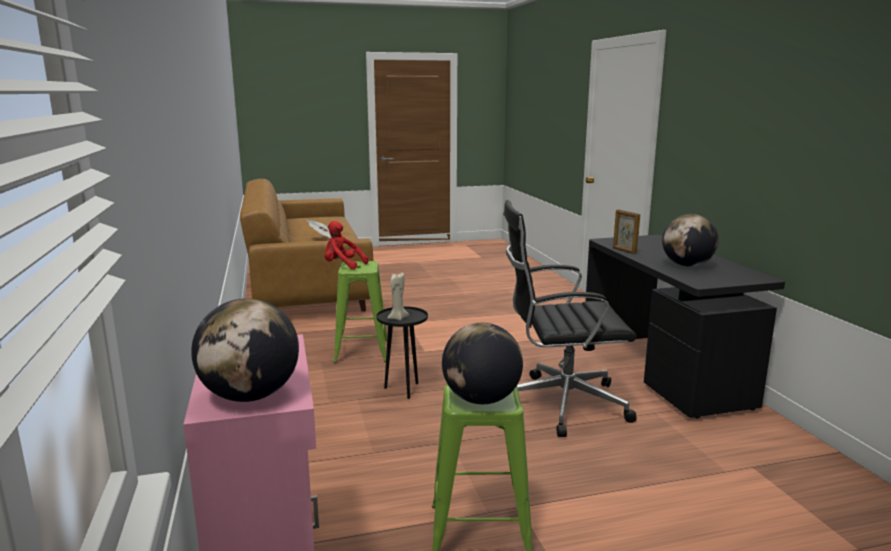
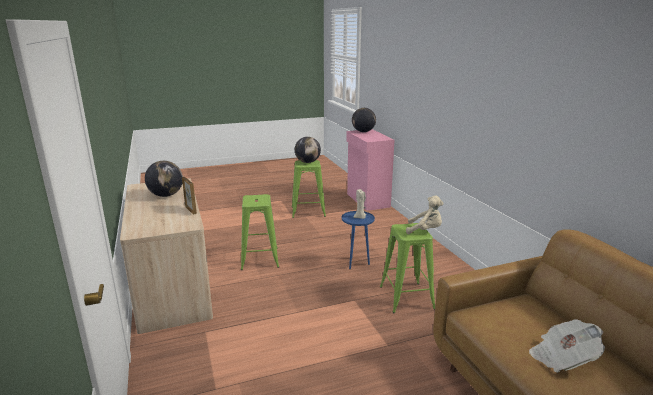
camera: 175 degrees right, 5 degrees up
(342, 266) = (425, 230): red plush toy -> beige plush toy
(403, 389) = (356, 263): black side table -> blue side table
(560, 404) = (260, 258): black office chair -> green stool
(664, 373) = (172, 286): black desk -> beige desk

